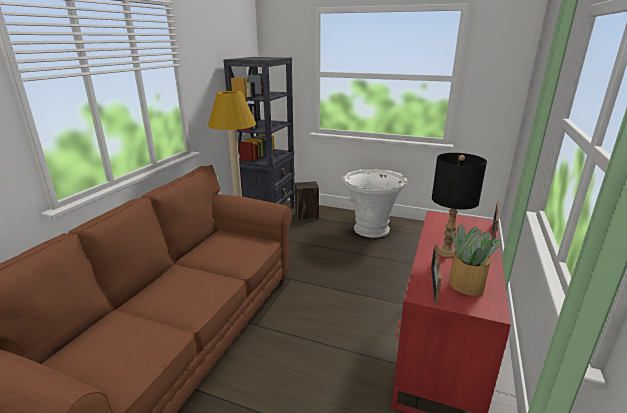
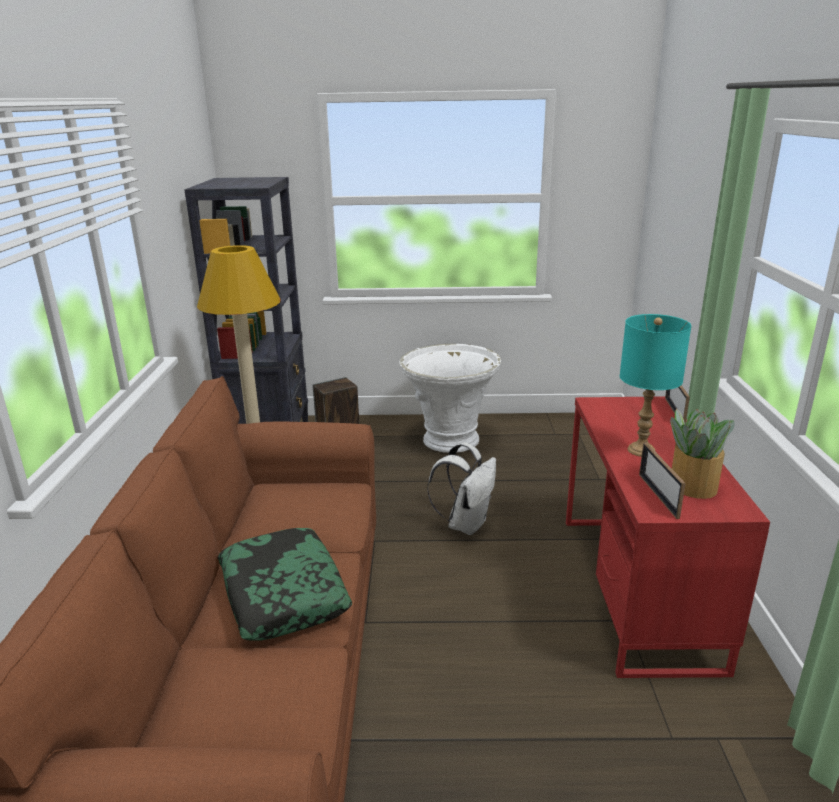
camera: 20 degrees left, 0 degrees up
(184, 293) = (282, 594): none -> pillow
(350, 281) = (466, 524): none -> white backpack
(446, 252) = (640, 450): black table lamp -> turquoise table lamp

